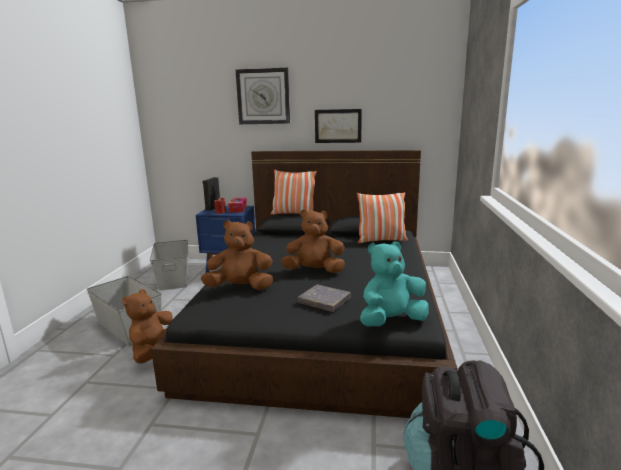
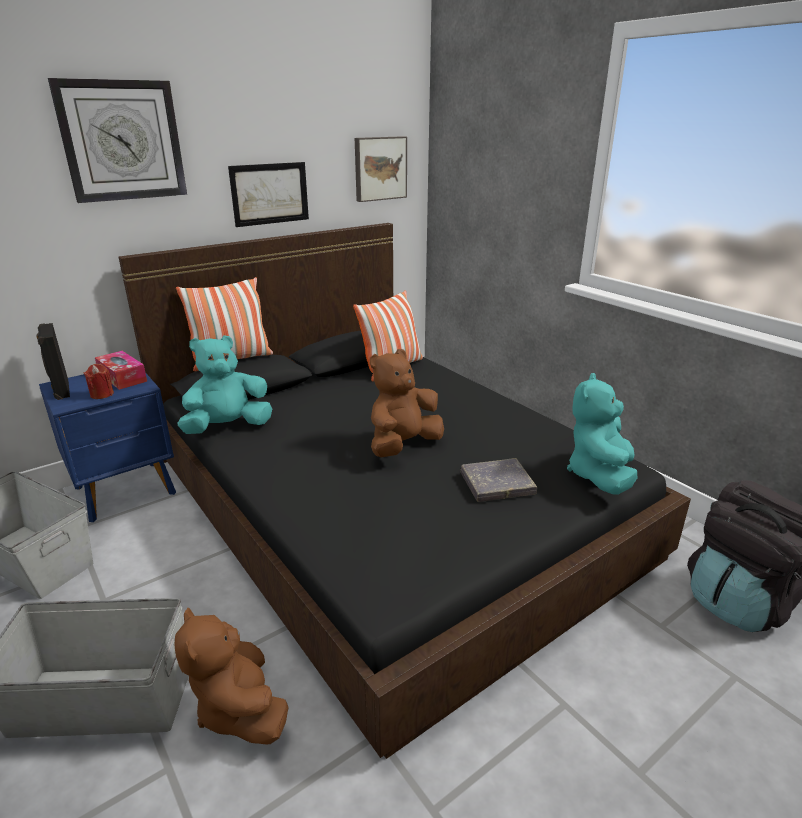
camera: 45 degrees left, 10 degrees up
(240, 288) = (365, 518): brown plush toy -> none
(260, 242) = (228, 427): none -> turquoise plush toy
(417, 114) = (379, 168): none -> picture

